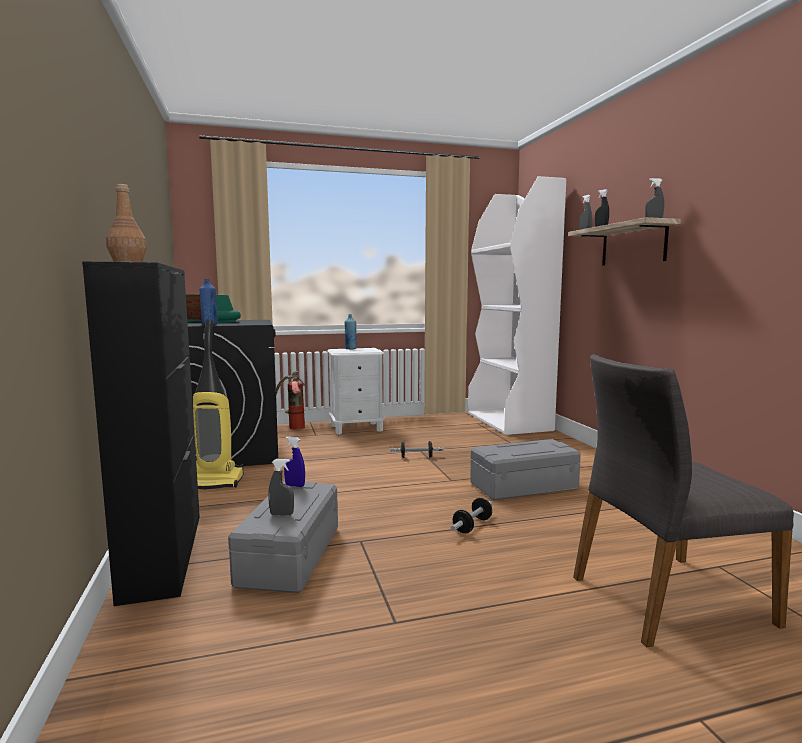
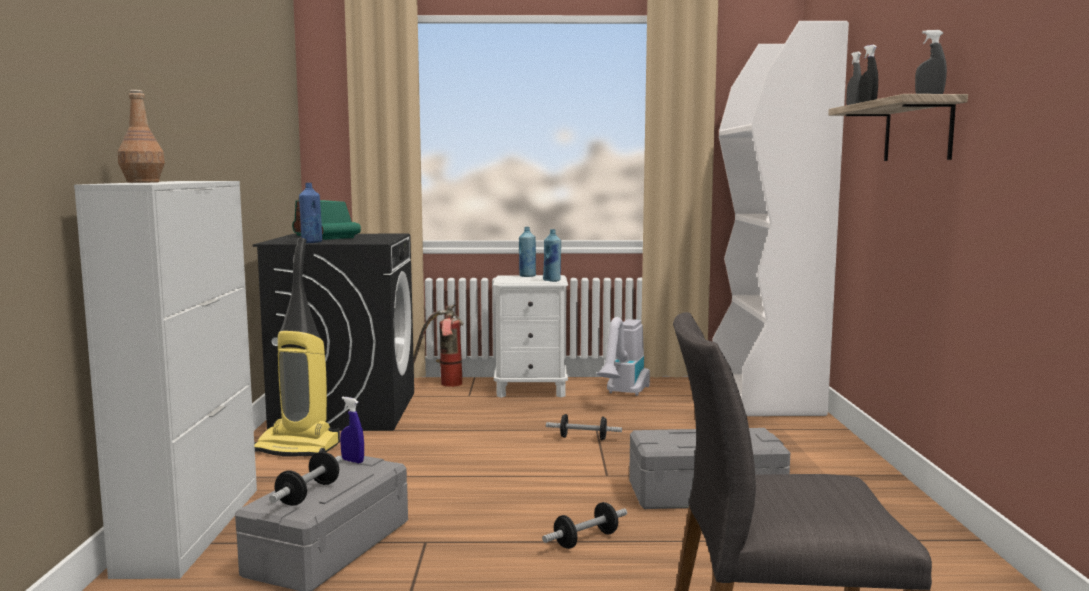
camera: 15 degrees right, 0 degrees up
(164, 554) = (192, 528): black cabinet -> white cabinet
(281, 514) = (308, 494): grey spray bottle -> dumbbell
(372, 351) = (552, 281): none -> blue bottle
(420, 427) = (623, 394): none -> vacuum cleaner

